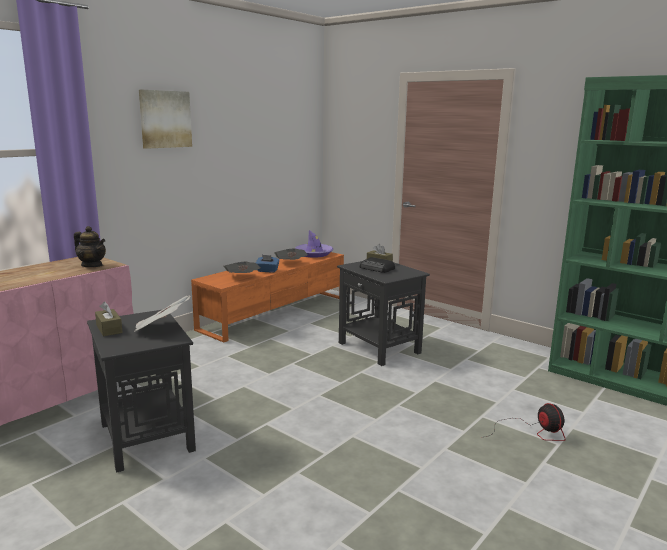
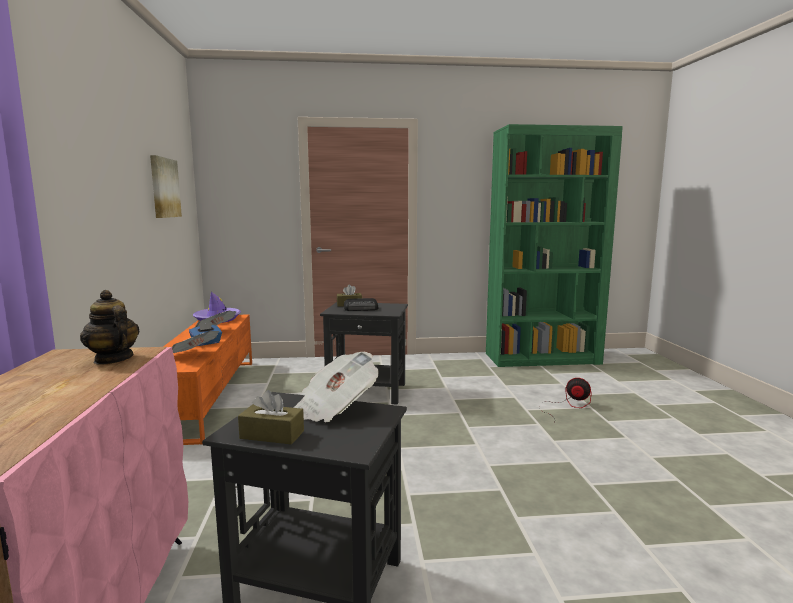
camera: 45 degrees left, 5 degrees down
(92, 265) = (113, 359): teapot -> teapot turned 120 degrees counterclockwise
(165, 119) = (82, 136): picture -> picture (164, 188)

